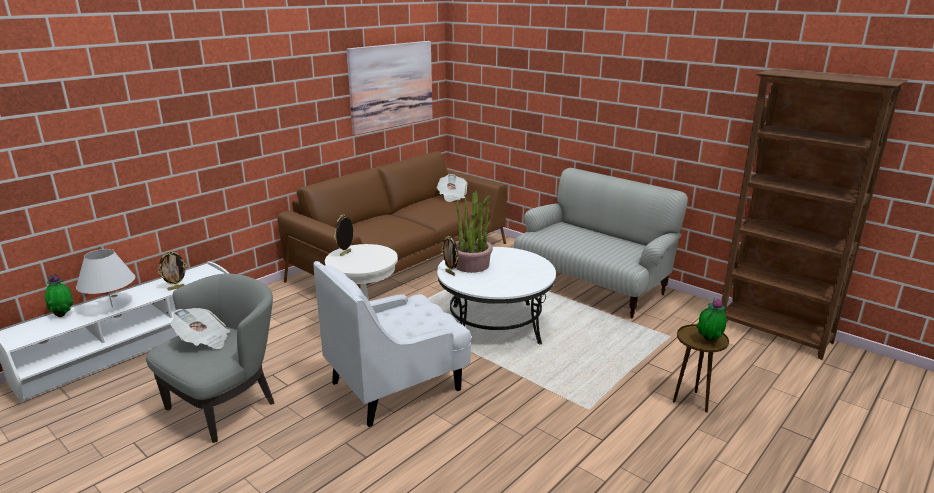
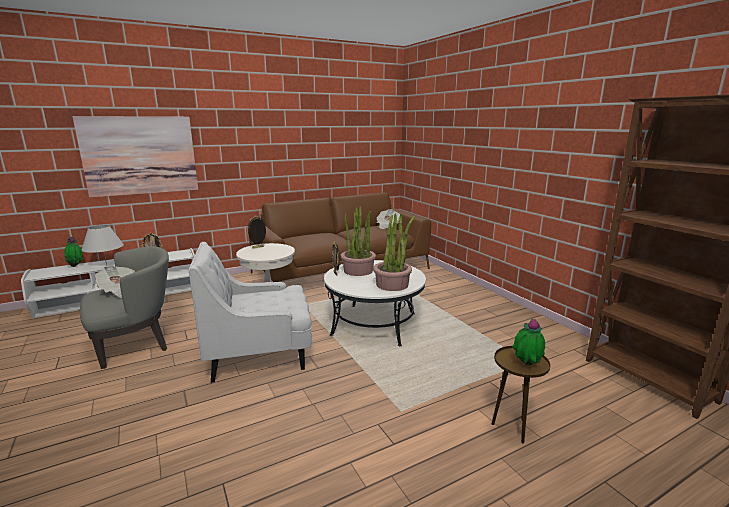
camera: 20 degrees right, 5 degrees down
(391, 86) = (352, 139): picture -> picture (140, 155)
(524, 277) = (392, 284): none -> potted plant
(592, 285) = (481, 308): sofa -> none

